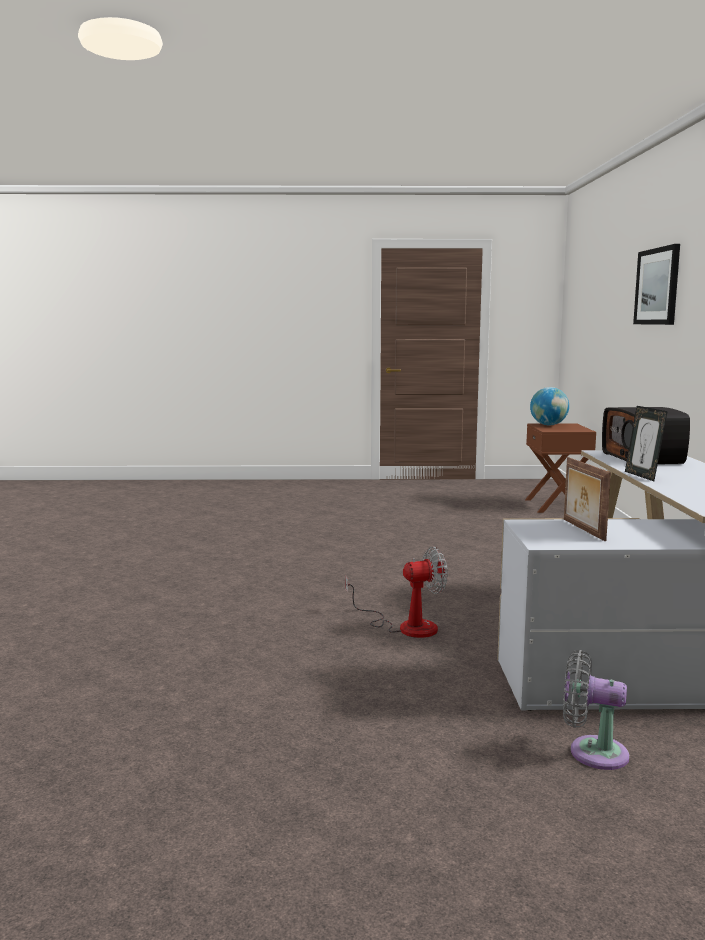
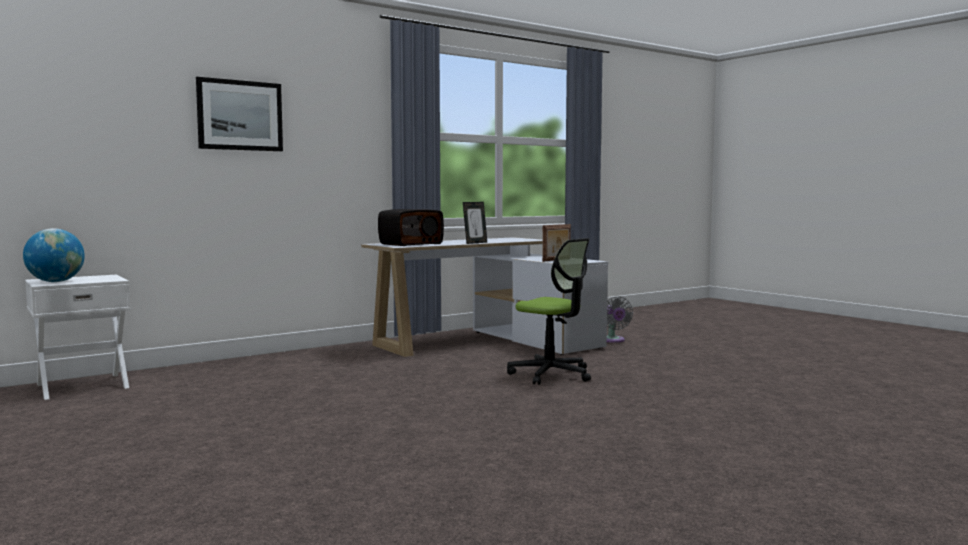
camera: 125 degrees left, 5 degrees down
(406, 626) = (551, 374): fan -> office chair
(557, 506) = (82, 386): brown nightstand -> white nightstand

